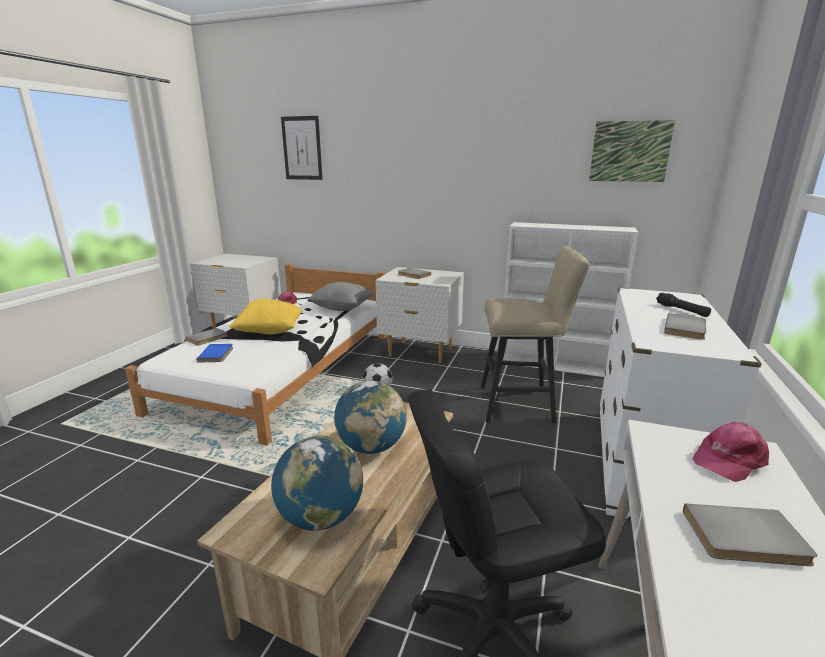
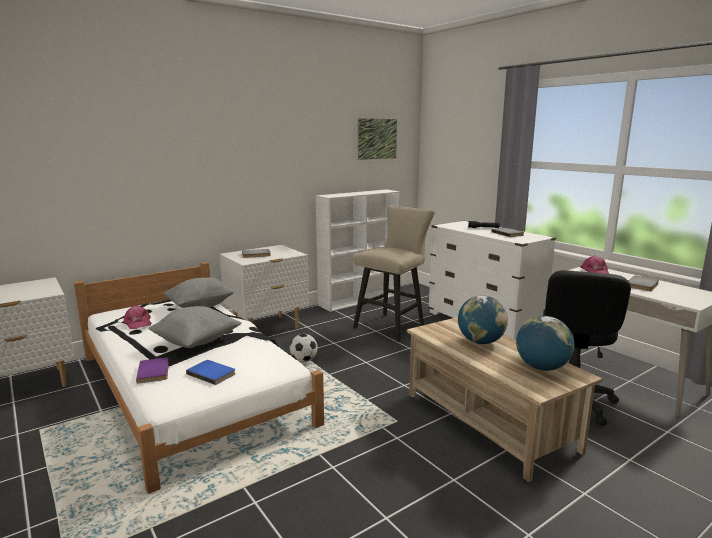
camera: 55 degrees left, 5 degrees down
(208, 338) = (155, 371): grey book -> purple book
(269, 331) = (196, 343): yellow pillow -> grey pillow
(302, 148) = (89, 137): picture -> none

